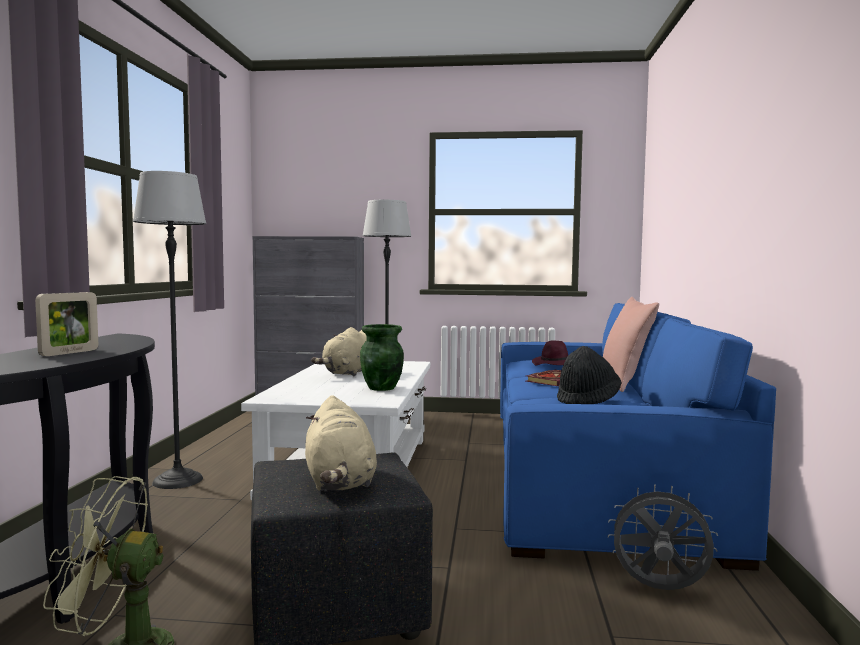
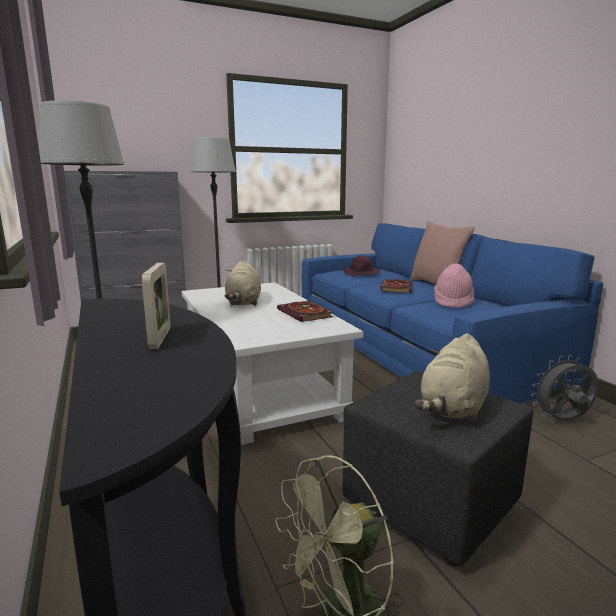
camera: 30 degrees left, 10 degrees up
(339, 482) = (453, 408): beige plush toy -> beige plush toy turned 75 degrees clockwise
(382, 388) = (306, 314): green vase -> book
(587, 400) = (453, 302): black hat -> pink hat

